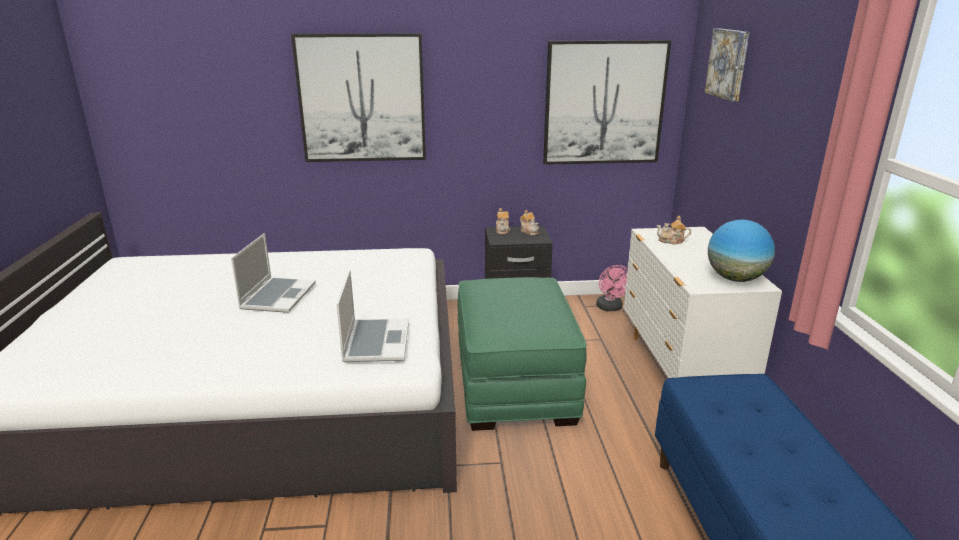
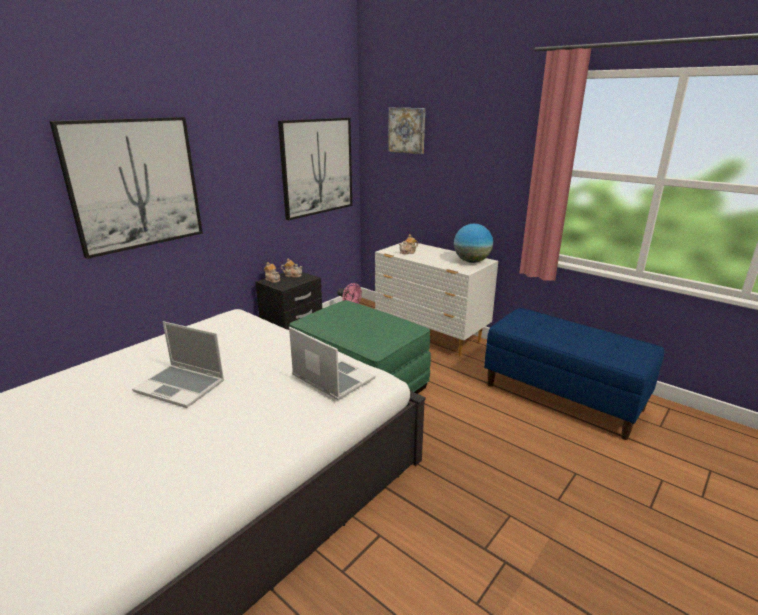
camera: 45 degrees left, 0 degrees up
(278, 296) = (181, 387): laptop -> laptop turned 150 degrees clockwise

